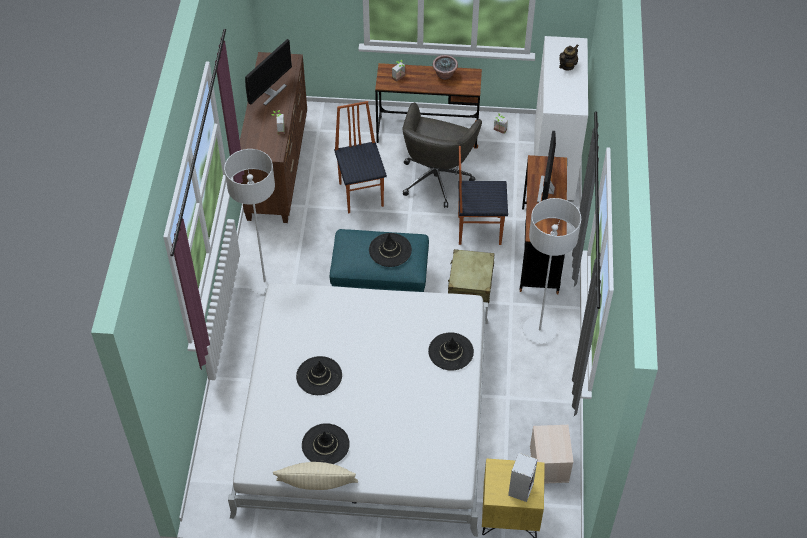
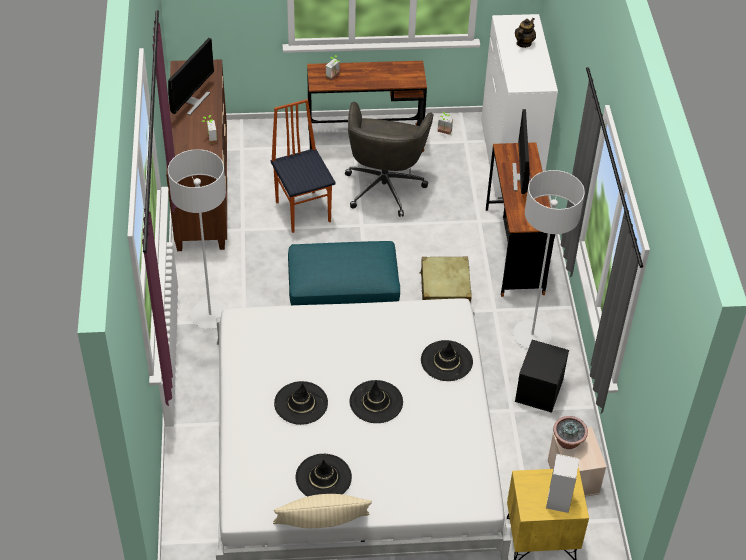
camera: 10 degrees left, 5 degrees down
(390, 250) = (355, 260): black hat -> black hat (376, 402)
(444, 75) = (383, 70): potted plant -> potted plant (568, 442)
(478, 229) = (442, 236): chair -> none
(536, 382) = (539, 390): none -> black storage box

